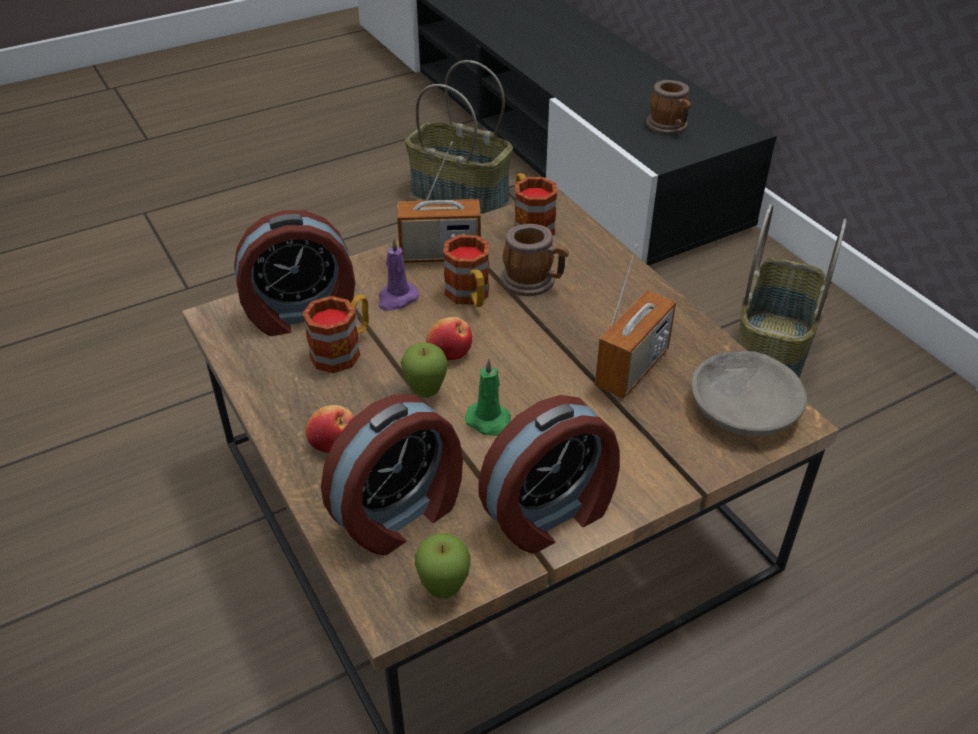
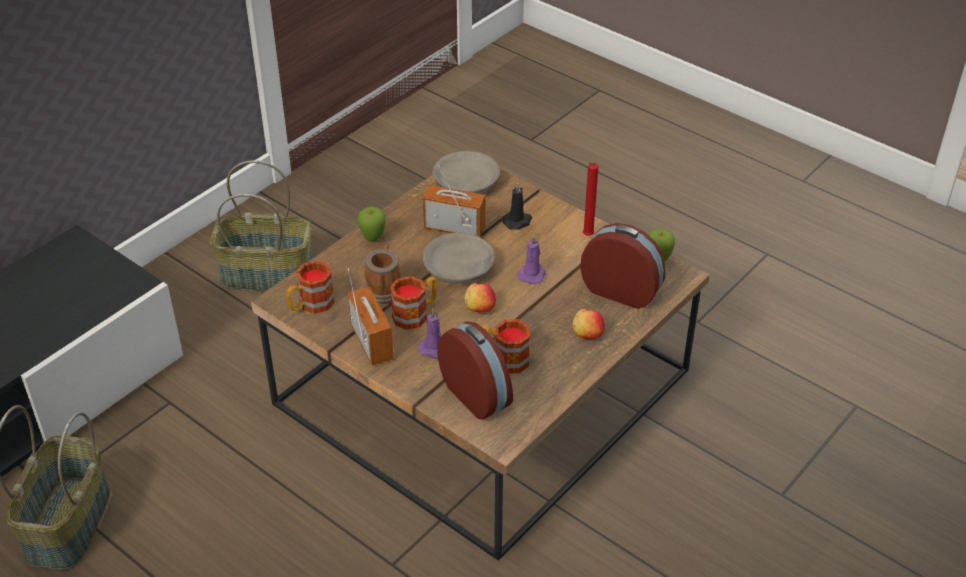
camera: 110 degrees left, 0 degrees up
(426, 393) = (523, 307): apple -> apple (373, 239)
(490, 422) = (532, 274): green candle -> purple candle
(538, 352) = (459, 268): none -> grey bowl
(551, 514) = (587, 236): alarm clock -> red candle
(623, 440) = (518, 221): none -> black candle
(669, 127) = (74, 286): mug -> none

